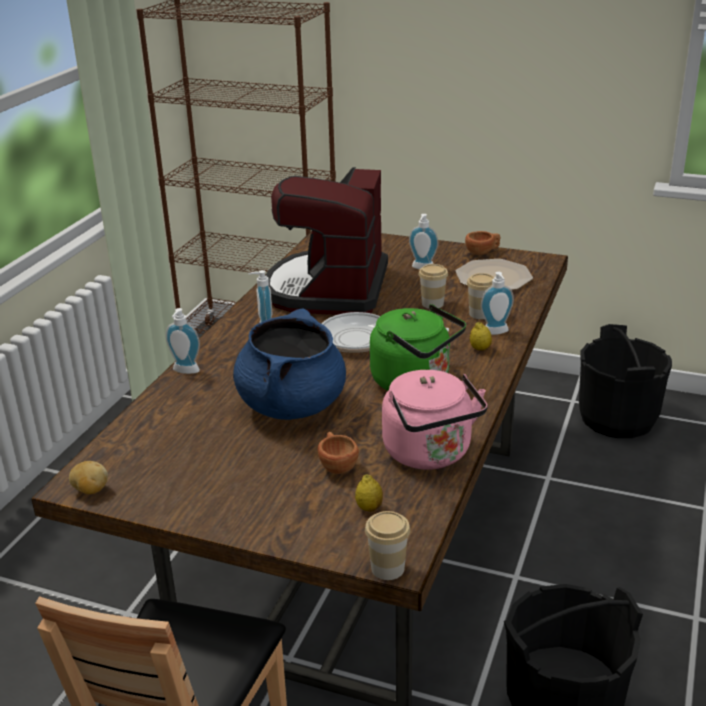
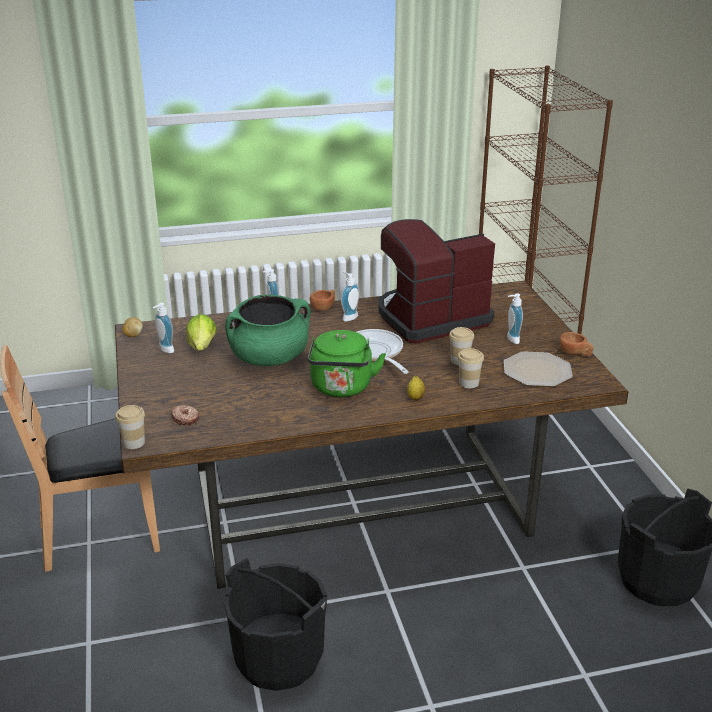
camera: 55 degrees right, 0 degrees up
(204, 445) = (202, 348): none -> lettuce
(292, 405) = (269, 358): blue cooking pot -> green cooking pot
(336, 465) = (219, 394): brown cup -> brown cup (324, 308)
(369, 508) = (185, 418): lemon -> donut
(430, 454) = (260, 421): pink kettle -> none
(496, 333) = (447, 398): soap dispenser -> soap dispenser (164, 350)

